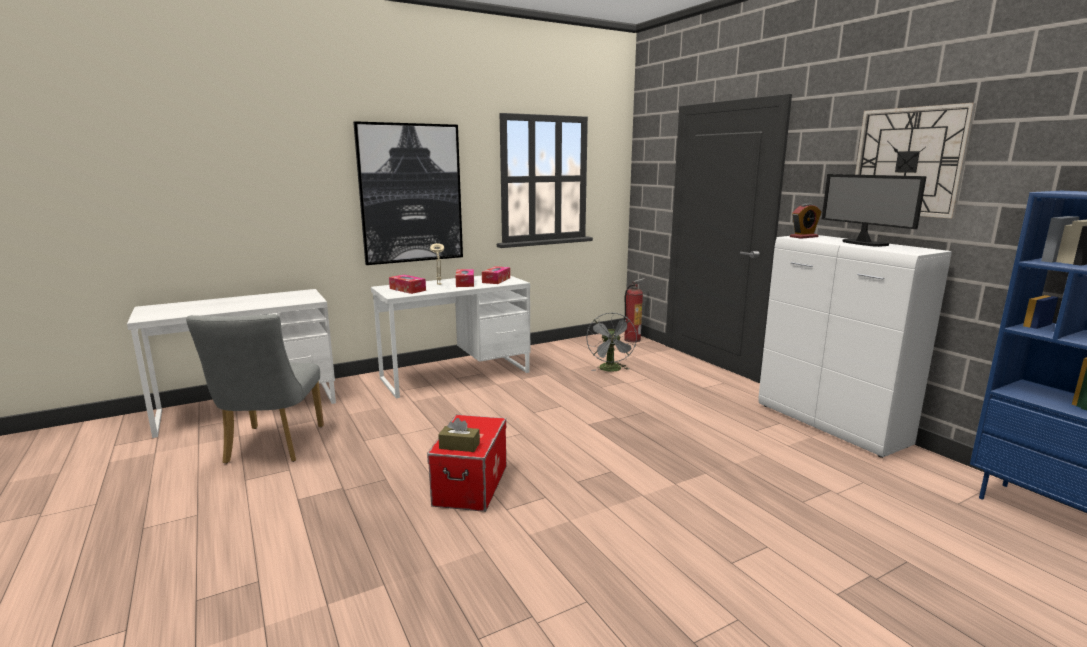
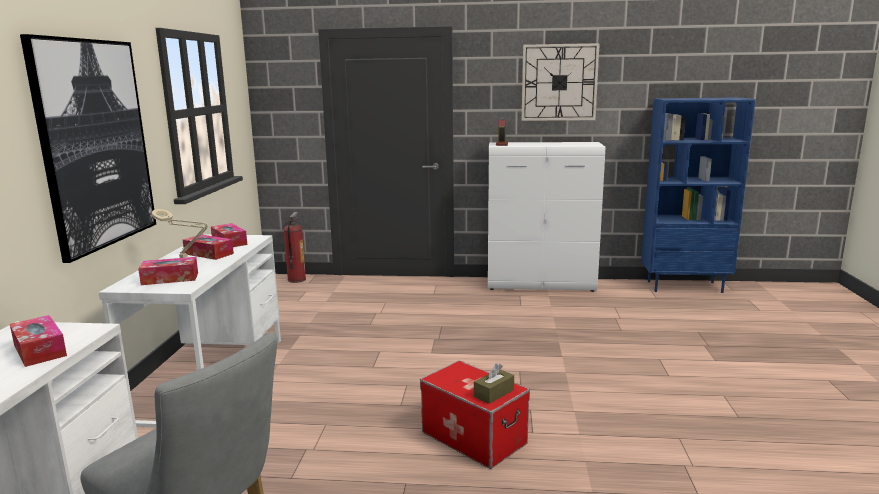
camera: 55 degrees left, 0 degrees up
(280, 301) = (40, 350): none -> tissue box
(611, 370) = (344, 309): grey fan -> none
(863, 243) = (549, 144): monitor -> none

